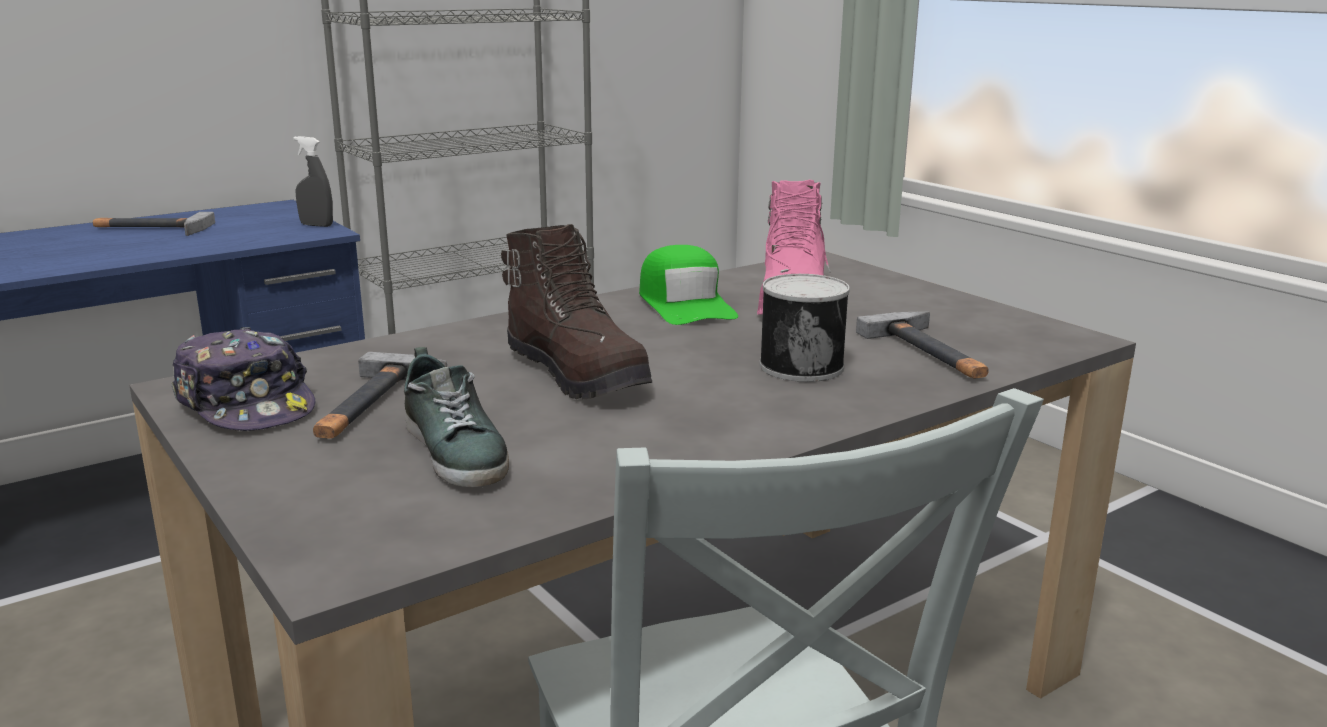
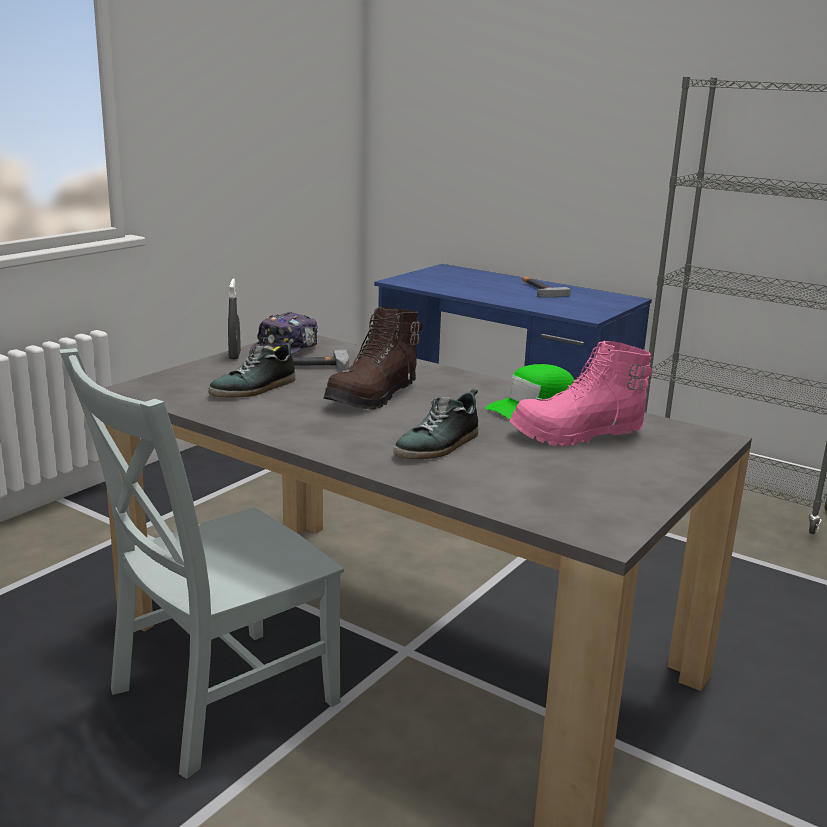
camera: 70 degrees right, 0 degrees up
(316, 225) = (600, 313): grey spray bottle -> grey spray bottle (234, 356)
(801, 365) = (438, 445): can -> shoe
(933, 353) = (506, 482): hammer -> none

